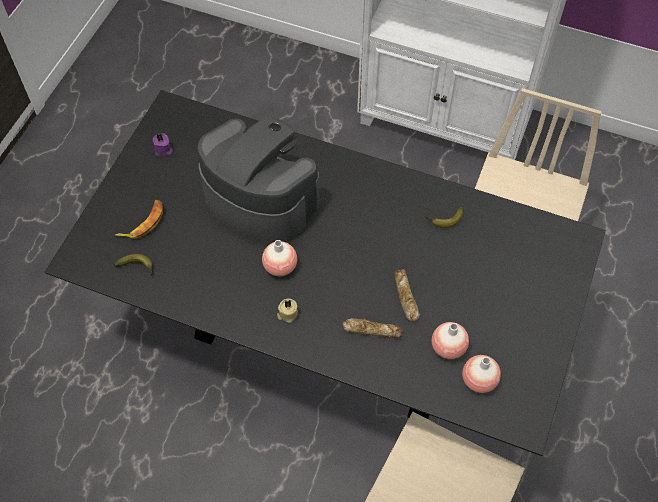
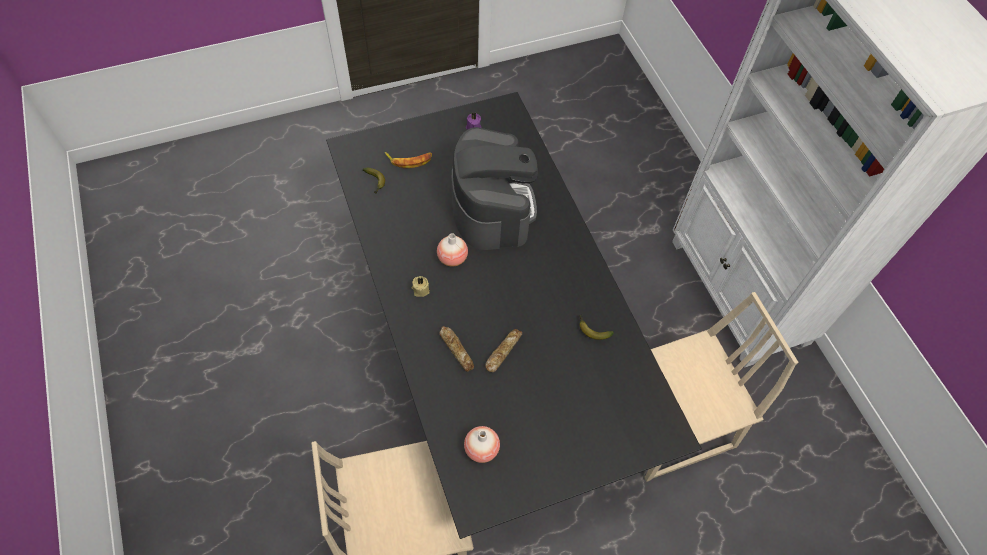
camera: 45 degrees right, 0 degrees up
(448, 347) = (489, 409): vase -> none

